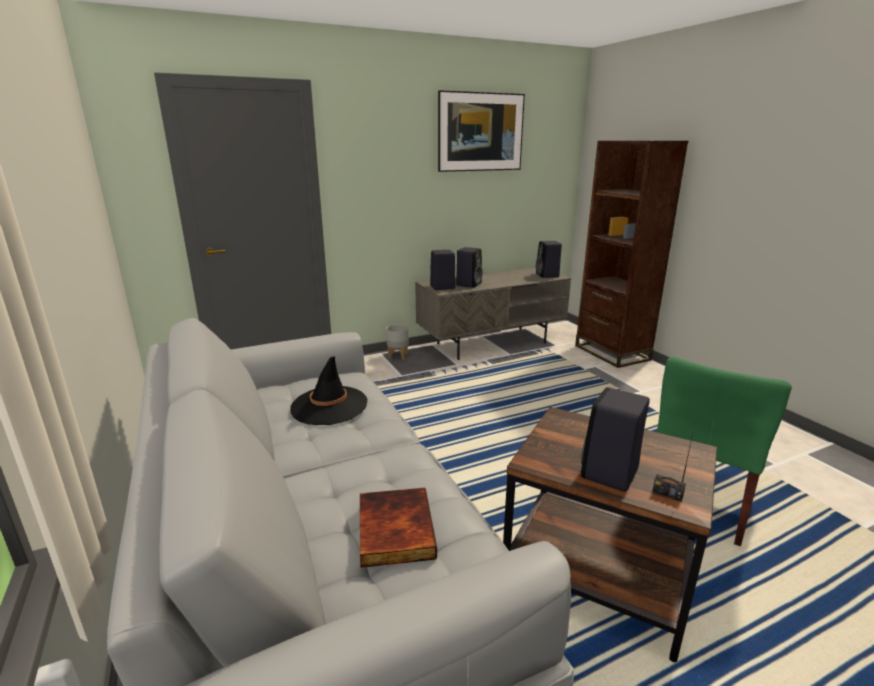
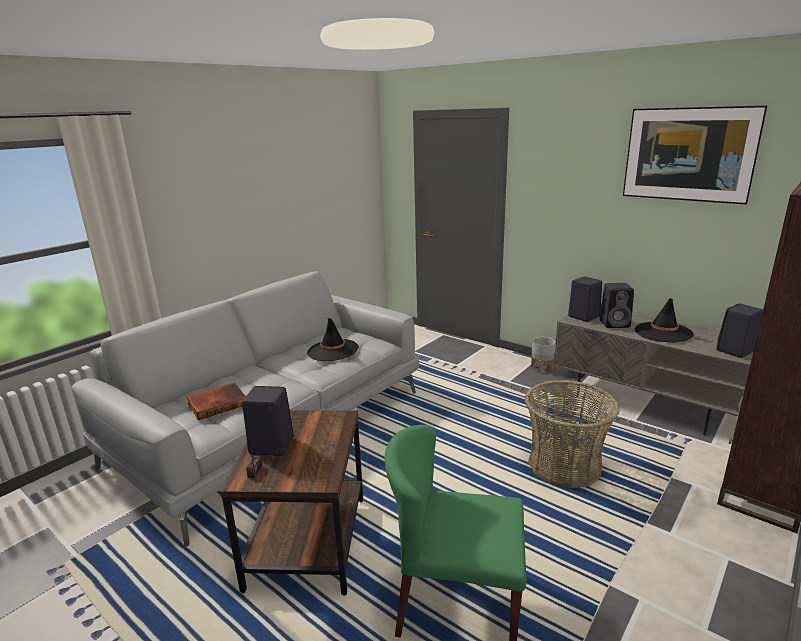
camera: 65 degrees right, 0 degrees up
(500, 279) = (663, 332): none -> black hat
(548, 397) = (564, 465): none -> basket

